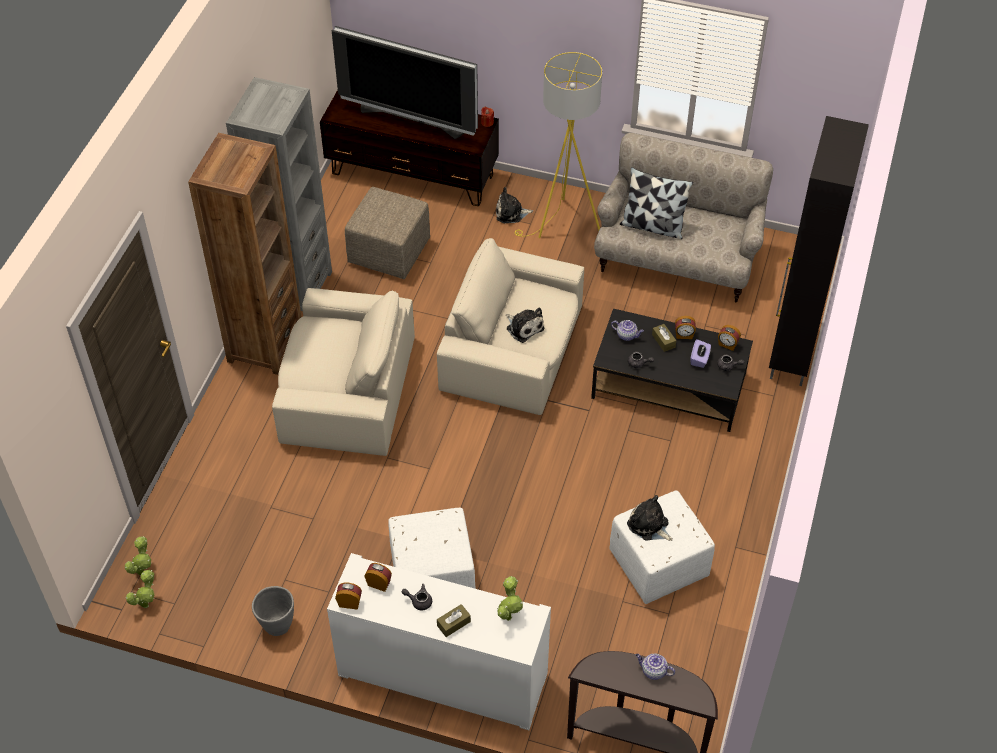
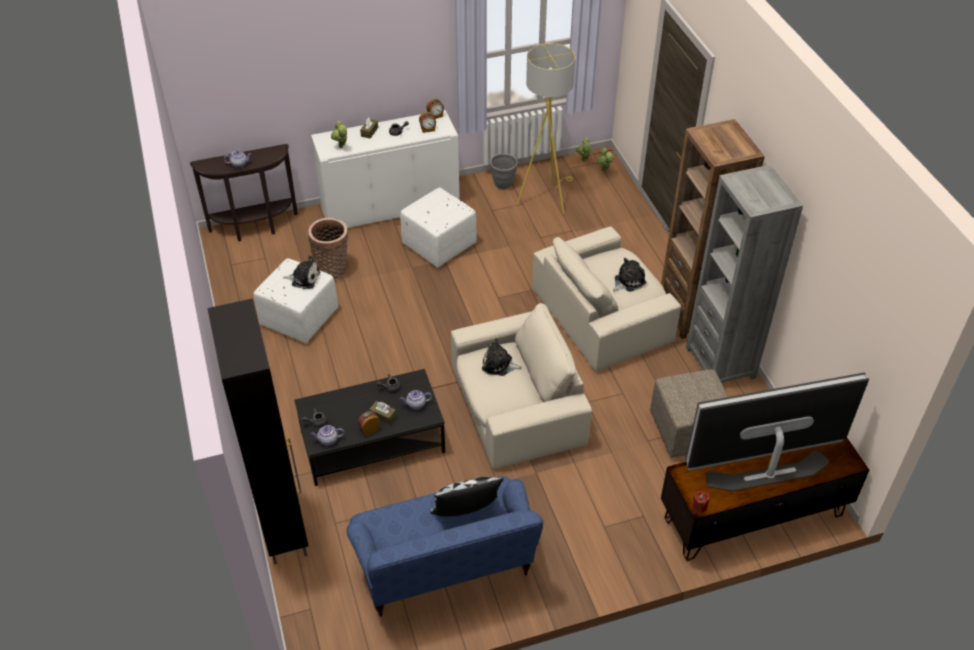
camera: 145 degrees right, 5 degrees down
(511, 213) = (630, 527): plush toy -> plush toy (628, 281)
(563, 225) = (574, 542): yellow floor lamp -> yellow floor lamp (545, 197)
(580, 611) = (333, 270): none -> basket
(677, 259) = (445, 566): beige sofa -> blue sofa
(699, 359) = (343, 416): purple tissue box -> none
(727, 344) = (328, 440): alarm clock -> teapot

